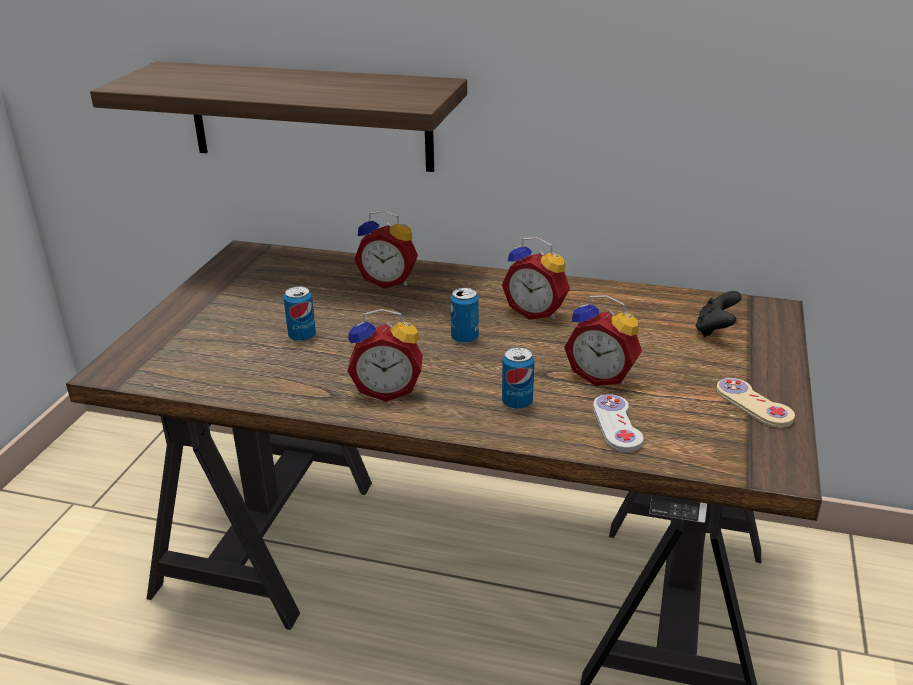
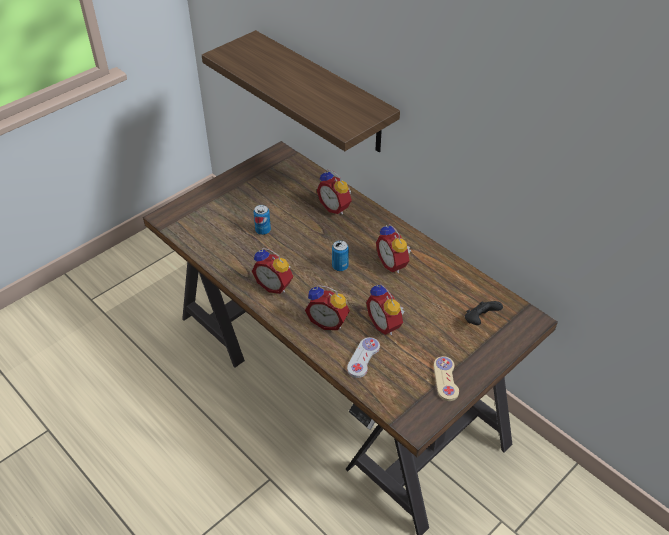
camera: 30 degrees right, 15 degrees up
(517, 402) = (328, 321): can -> alarm clock

